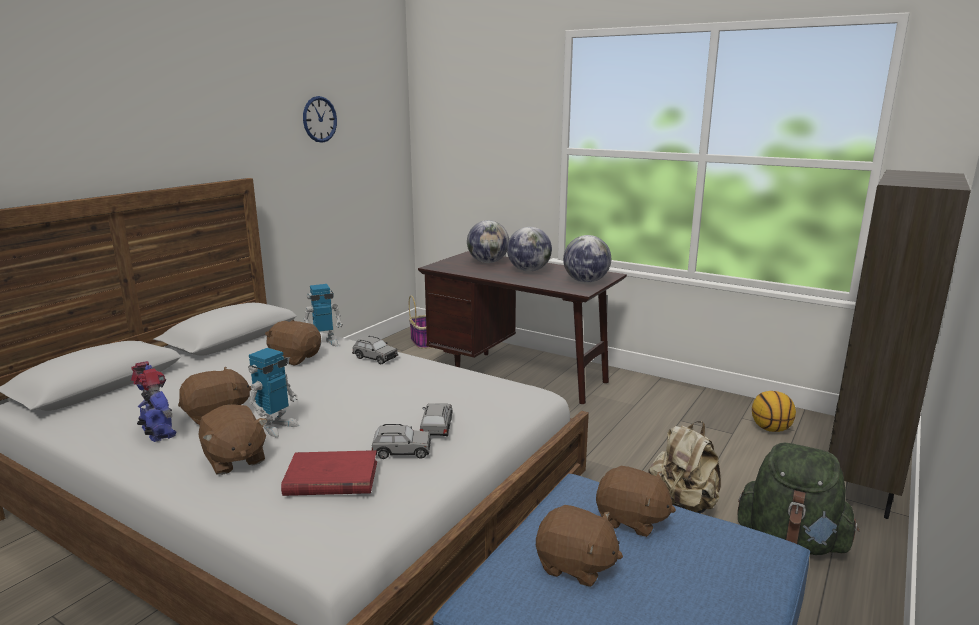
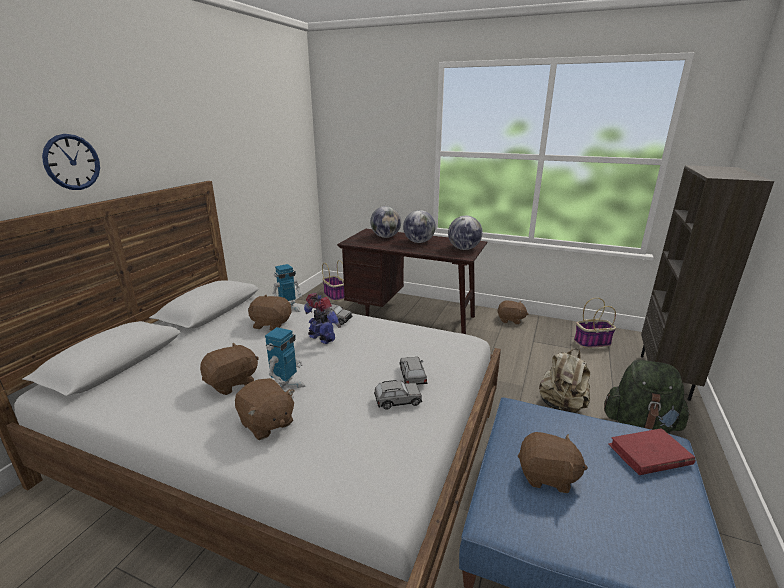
camera: 10 degrees left, 5 degrees up
(158, 433) = (188, 405): toy robot -> toy robot (322, 339)
(319, 119) = (254, 131): wall clock -> wall clock (72, 162)
(331, 478) = (356, 433): red book -> red book (649, 455)
(631, 520) = (565, 431): brown plush toy -> brown plush toy (510, 320)
(770, 429) = (592, 342): basketball -> basket

